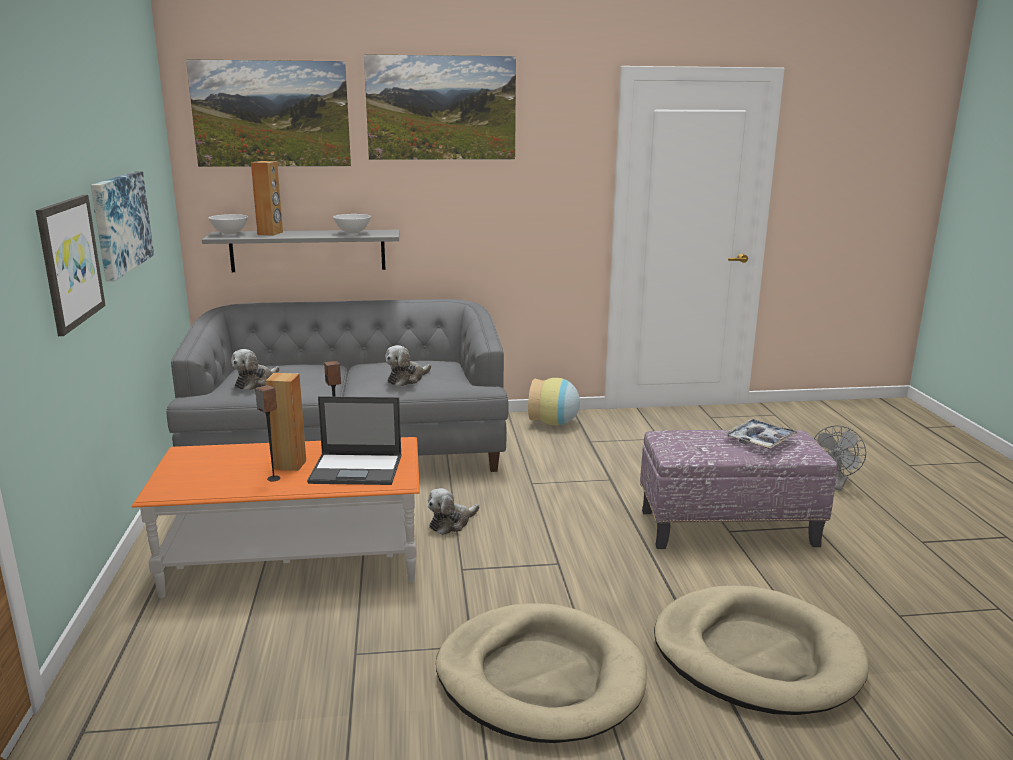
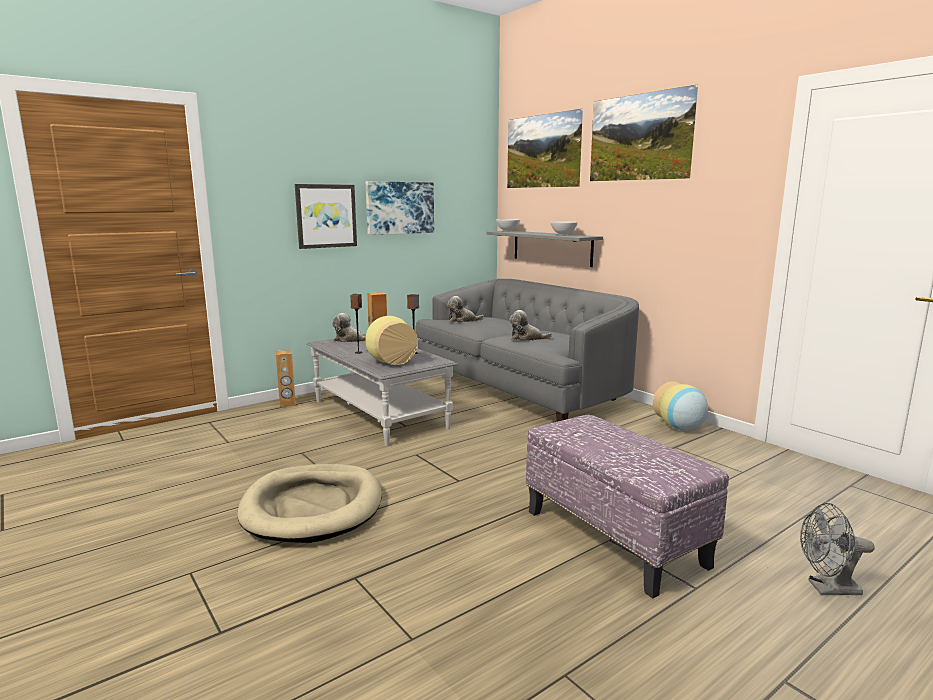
camera: 60 degrees right, 5 degrees down
(270, 233) = (526, 232): brown speaker -> brown speaker (287, 404)
(295, 559) = (379, 414): orange coffee table -> grey coffee table
(357, 469) = (390, 362): laptop -> vase
(451, 523) = (469, 437): plush toy -> plush toy (350, 340)
(756, 655) = (406, 589): beige dog bed -> none
(760, 440) = (639, 451): tray -> none

